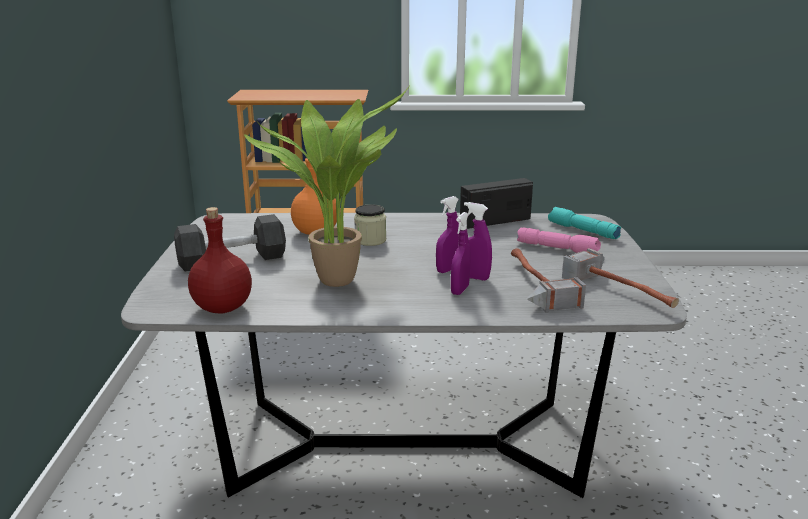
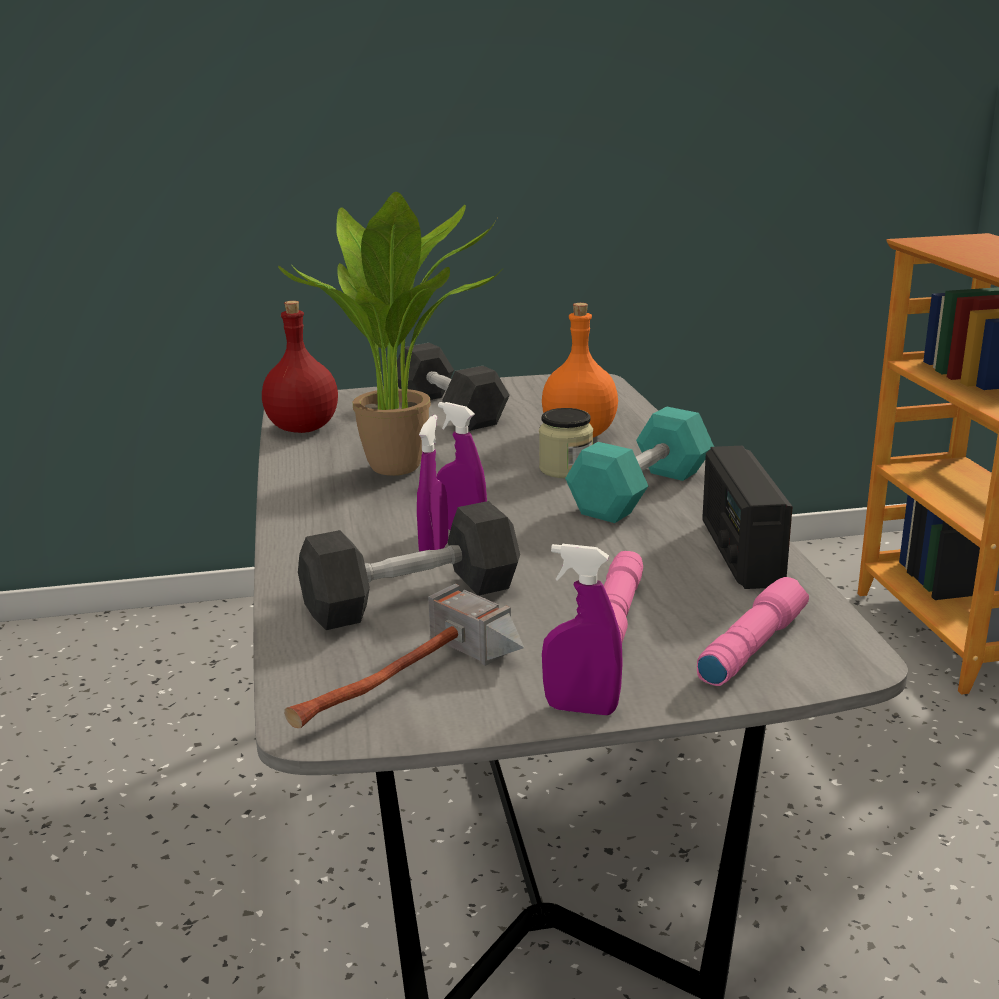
camera: 80 degrees right, 0 degrees up
(414, 229) = (641, 492): none -> turquoise dumbbell
(460, 290) = (379, 545): purple spray bottle -> purple spray bottle (581, 709)
(495, 221) = (739, 553): radio -> radio turned 150 degrees counterclockwise
(531, 285) = (412, 599): hammer -> grey dumbbell
(582, 231) = (751, 646): turquoise flashlight -> pink flashlight

